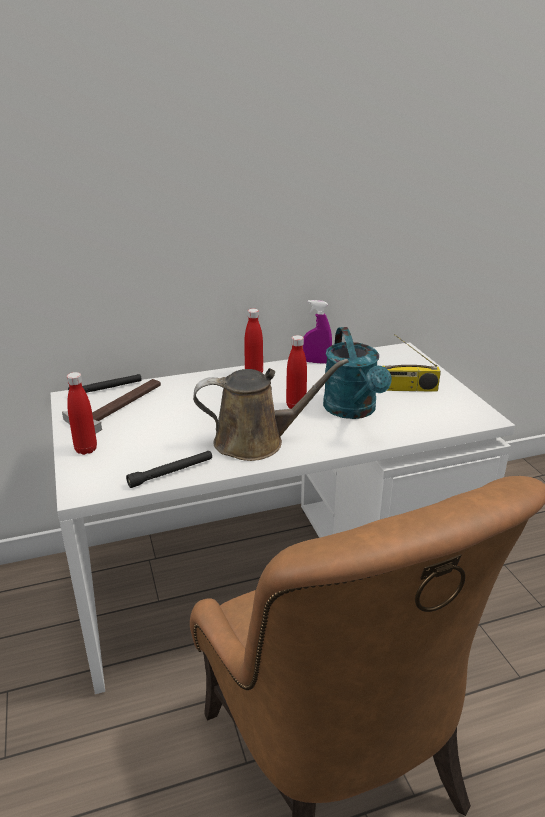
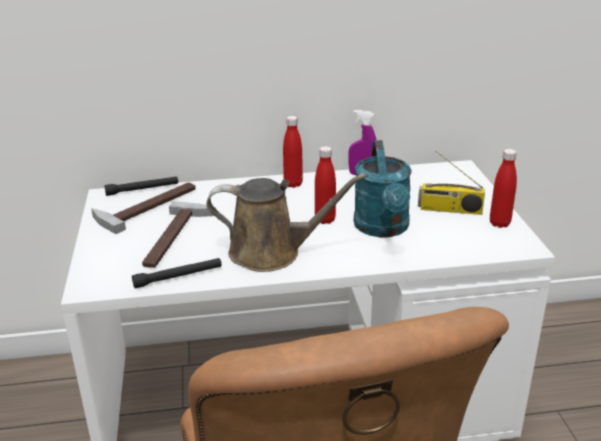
camera: 10 degrees right, 0 degrees up
(86, 449) = (105, 247): red bottle -> red bottle (499, 223)
(157, 434) = (176, 238): none -> hammer

